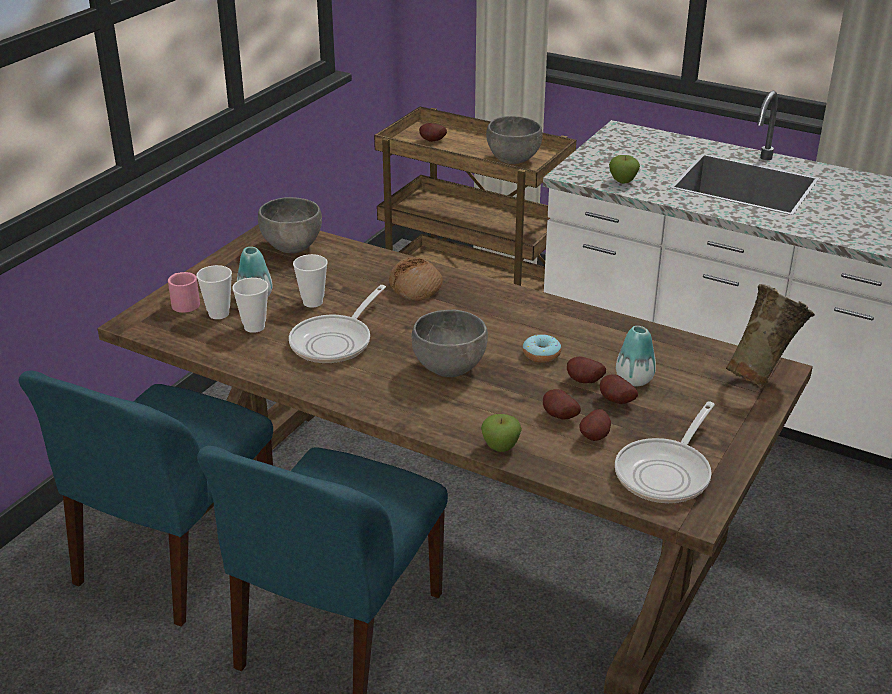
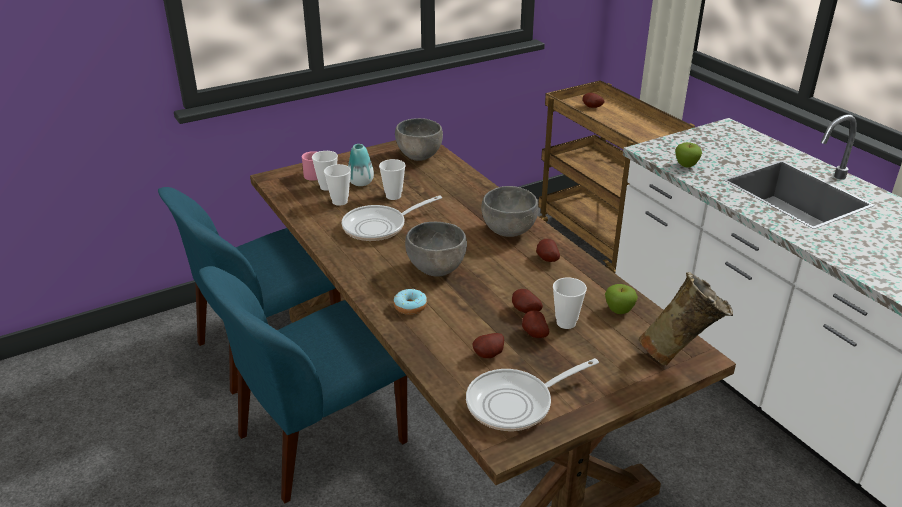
camera: 30 degrees right, 0 degrees up
(416, 287) = (473, 206): bread -> none
(500, 447) = (412, 337): apple -> apple (619, 310)
(512, 160) = (639, 134): grey bowl -> grey bowl (508, 231)
(541, 355) = (513, 281): donut -> donut (410, 307)
(558, 416) = (478, 330): potato -> potato (546, 259)
(634, 380) = (566, 323): vase -> cup

